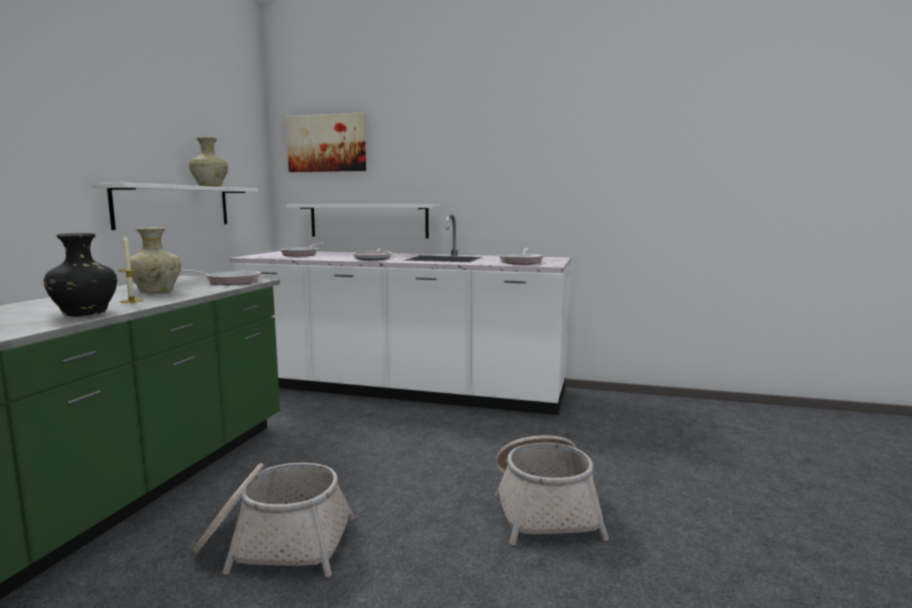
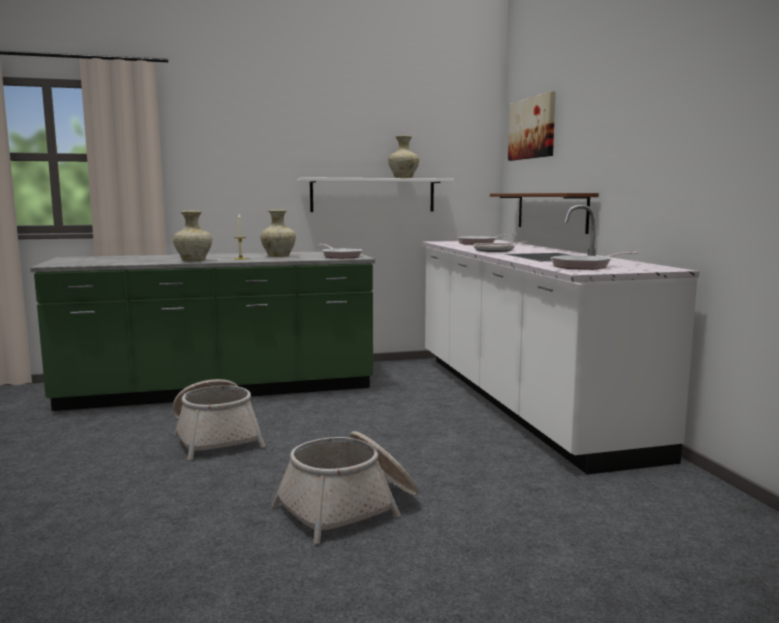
camera: 60 degrees right, 0 degrees up
(86, 314) = (194, 260): black vase -> beige vase
(368, 221) = (551, 211): white shelf -> brown shelf

